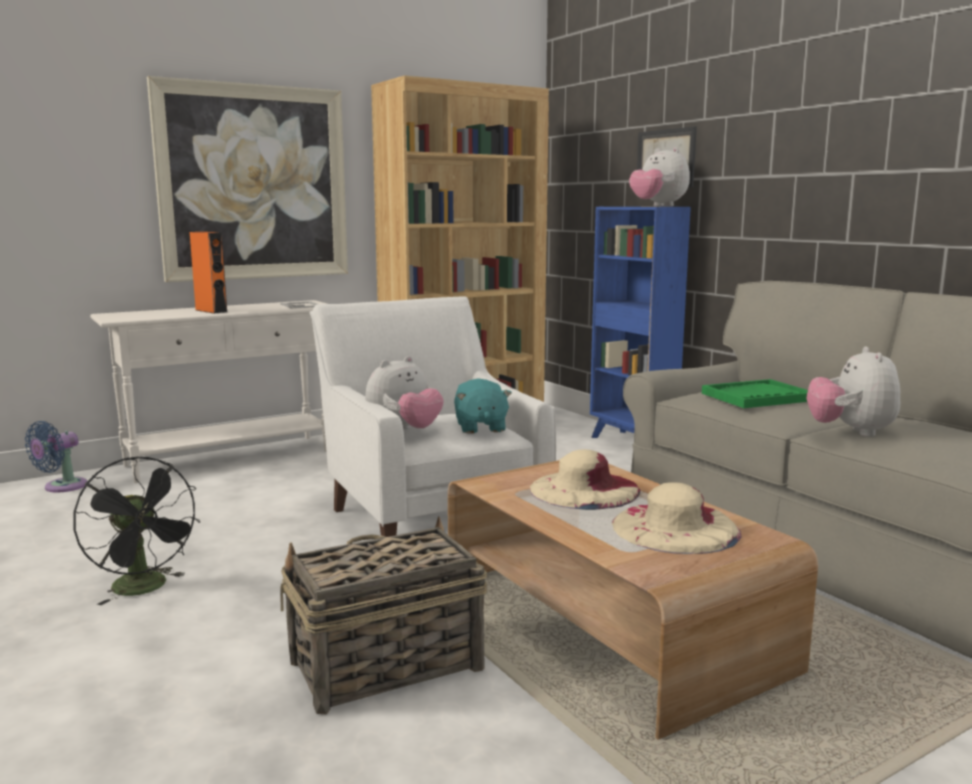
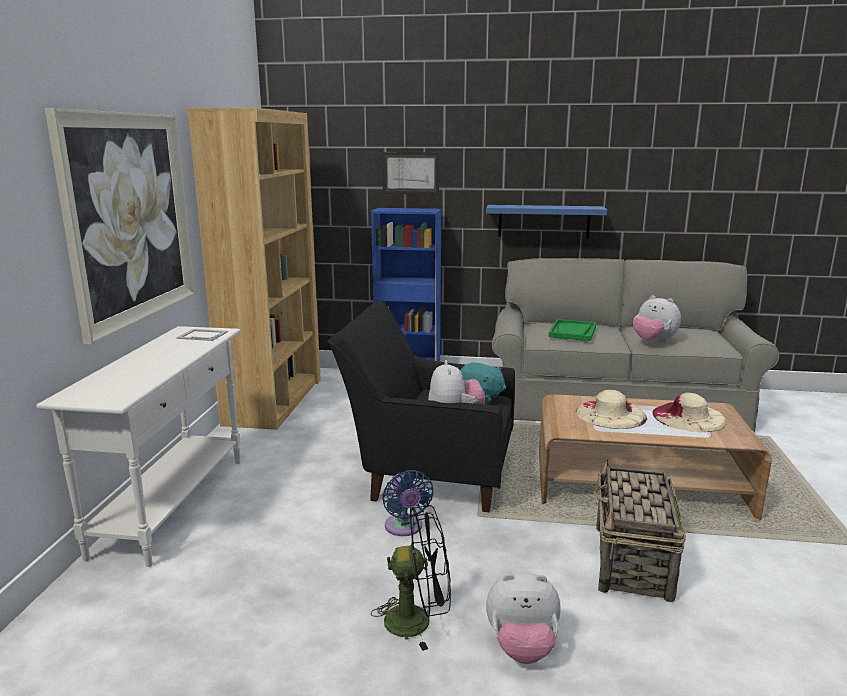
camera: 50 degrees left, 5 degrees up
(61, 487) = (80, 611): blue fan -> blue fan (404, 528)
(211, 311) = (157, 363): orange speaker -> none
(429, 514) = (429, 473): white armchair -> black armchair
(658, 206) = (425, 210): plush toy -> plush toy (522, 647)
(819, 226) = (544, 221): none -> blue shelf

